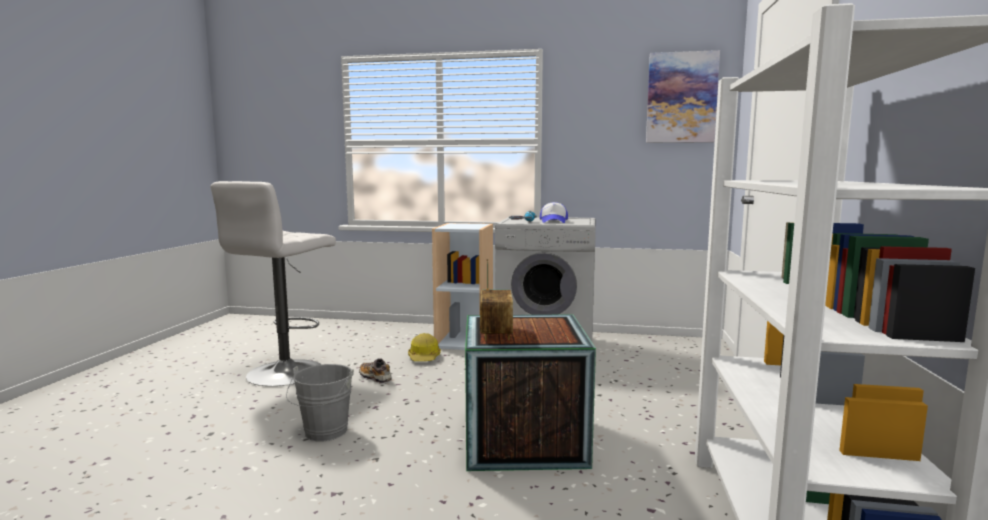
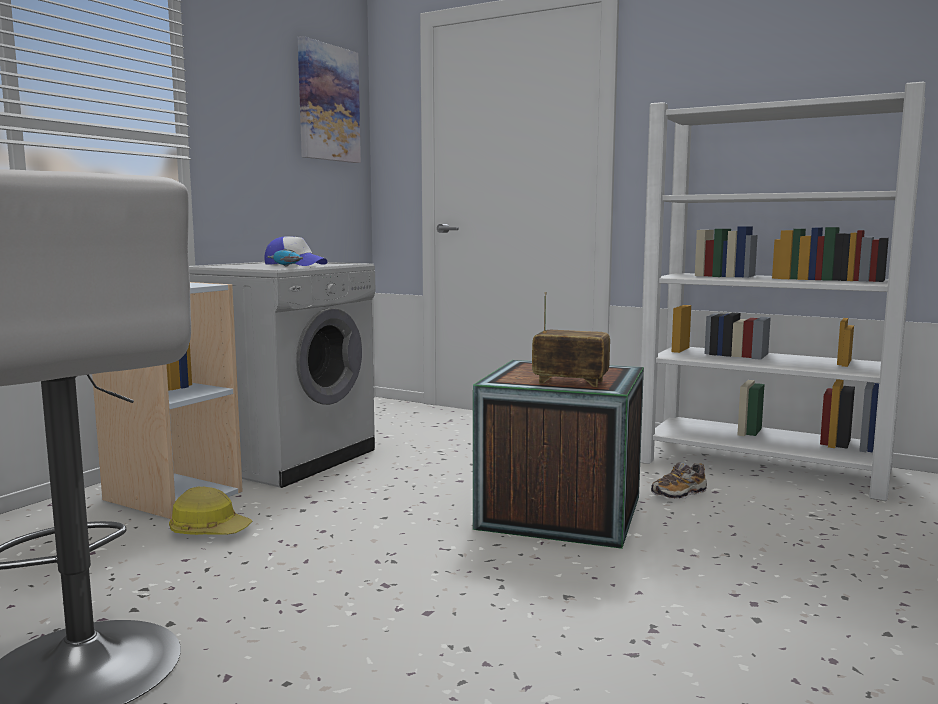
camera: 70 degrees left, 0 degrees up
(324, 434) = (458, 631): grey bucket -> none
(375, 378) = (252, 576): shoe -> shoe (679, 494)

